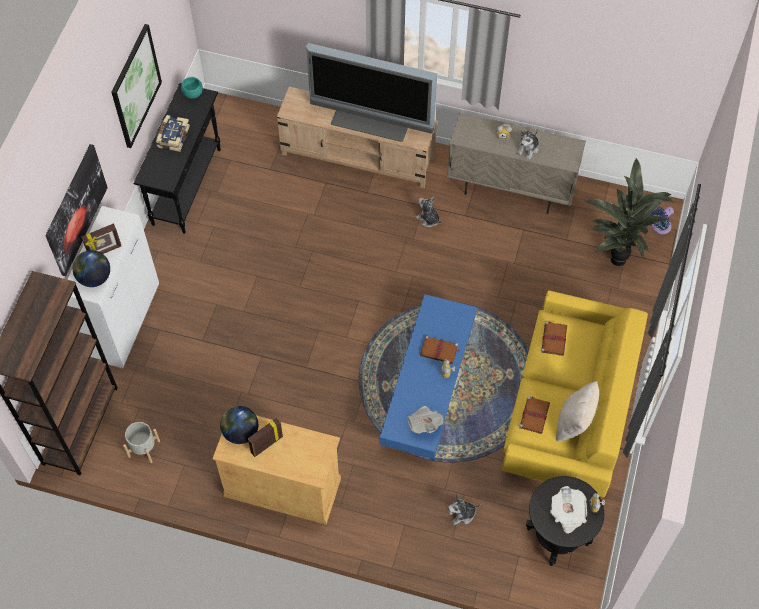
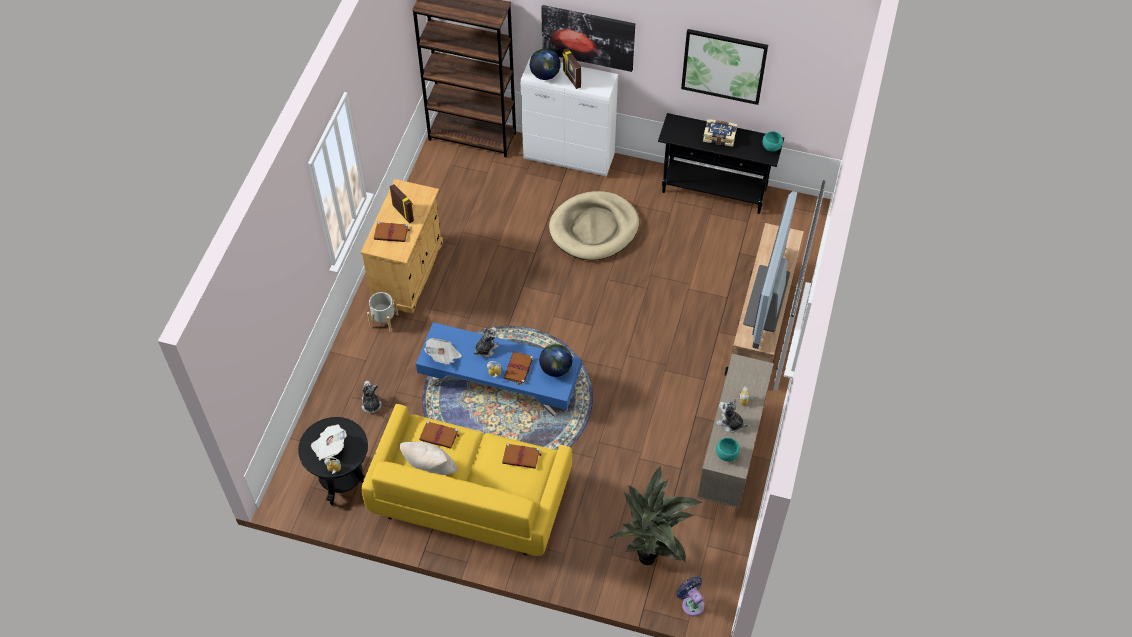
camera: 90 degrees right, 5 degrees down
(144, 448) = (449, 178): grey planter -> grey planter (384, 320)
(230, 298) = (594, 228): none -> beige dog bed
(240, 432) = (416, 195): globe -> globe (556, 368)
(296, 455) = (392, 233): none -> brown book
(428, 219) = (689, 383): plush toy -> plush toy (485, 348)
(562, 153) = (726, 454): none -> turquoise bowl

